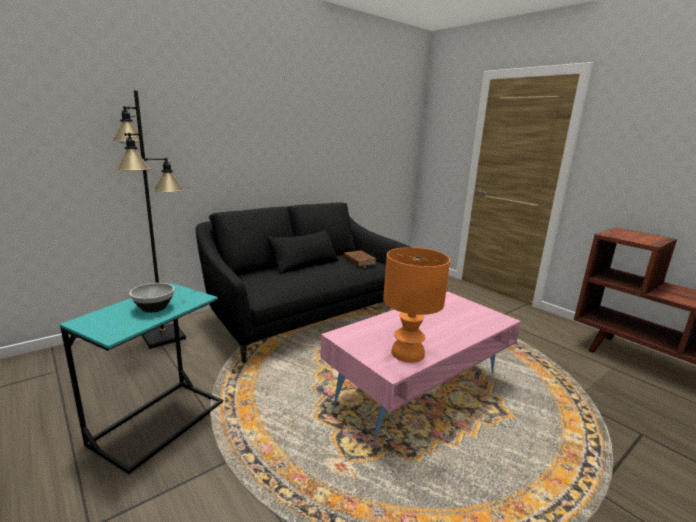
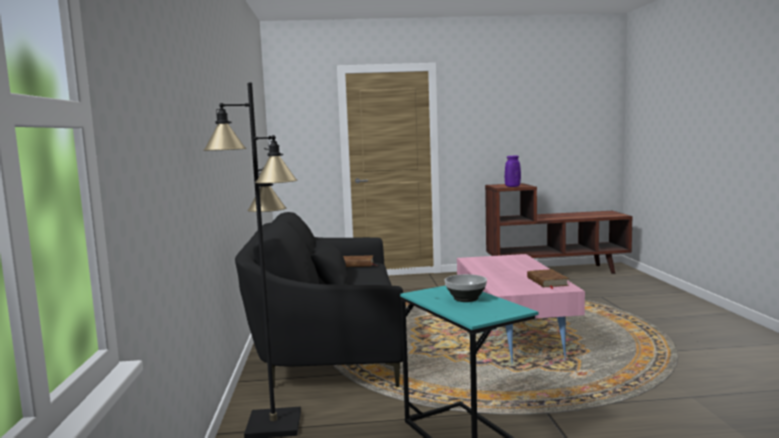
camera: 55 degrees left, 10 degrees down
(407, 353) = (547, 281): orange table lamp -> brown book
(627, 238) = (512, 186): none -> purple vase

